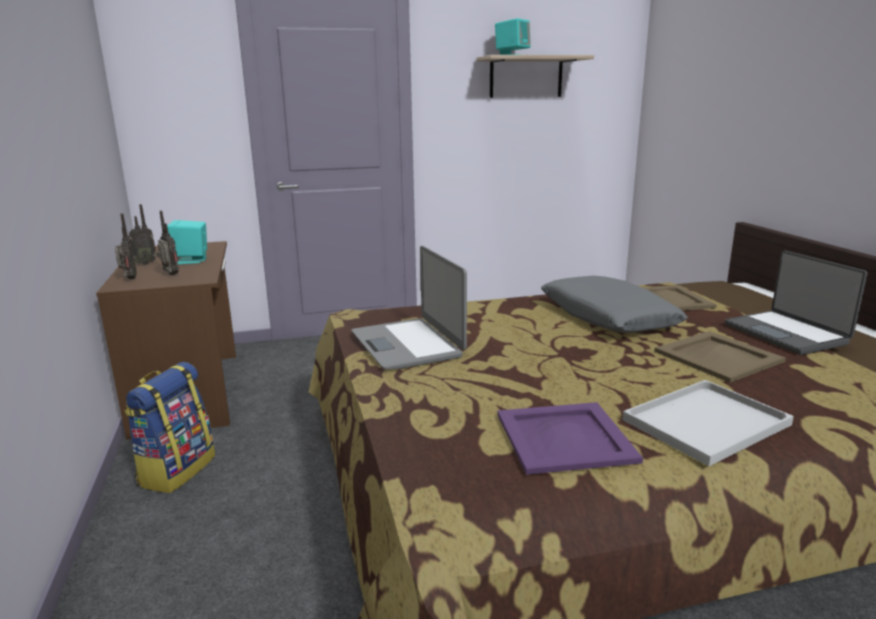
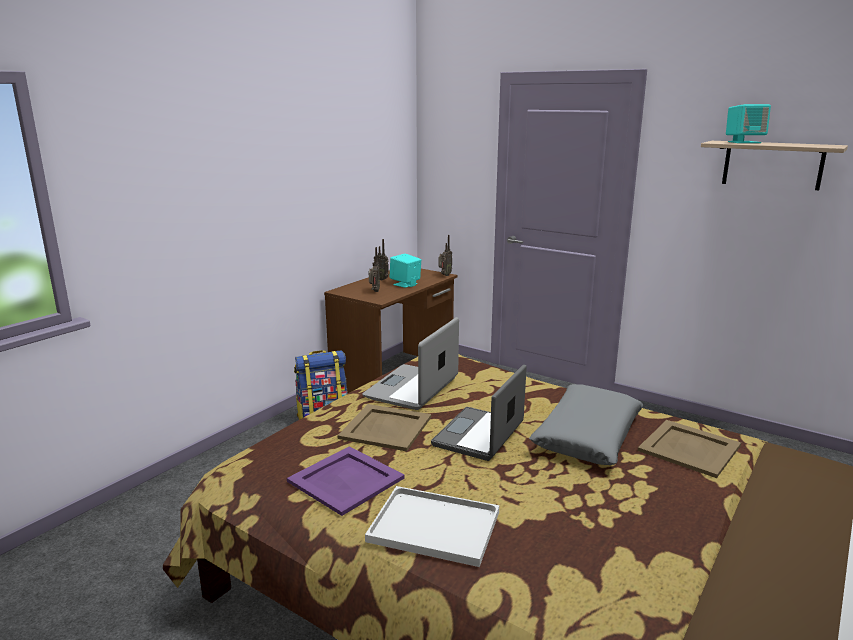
camera: 50 degrees right, 0 degrees up
(129, 279) = (353, 288): radio -> radio (444, 275)
(717, 356) = (578, 504): beige tray -> beige tray (385, 427)
(787, 333) = (708, 530): laptop -> laptop (480, 435)

